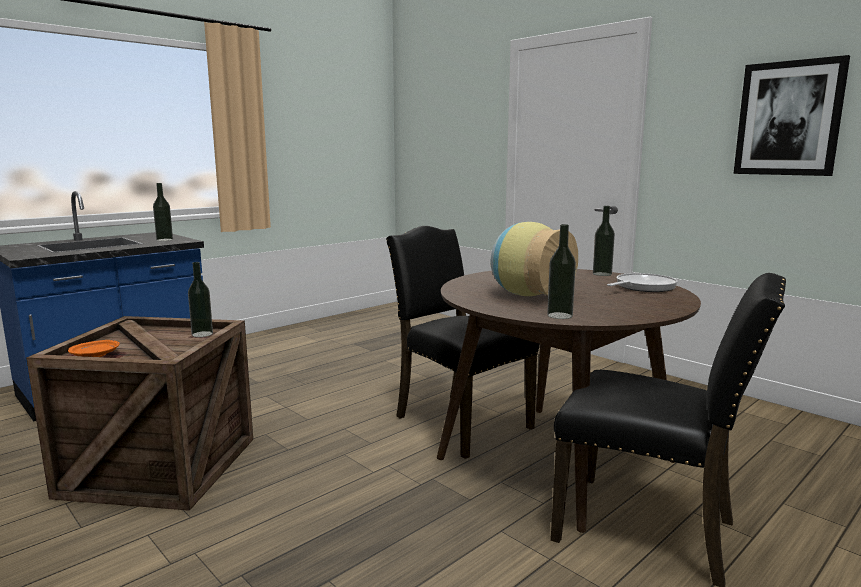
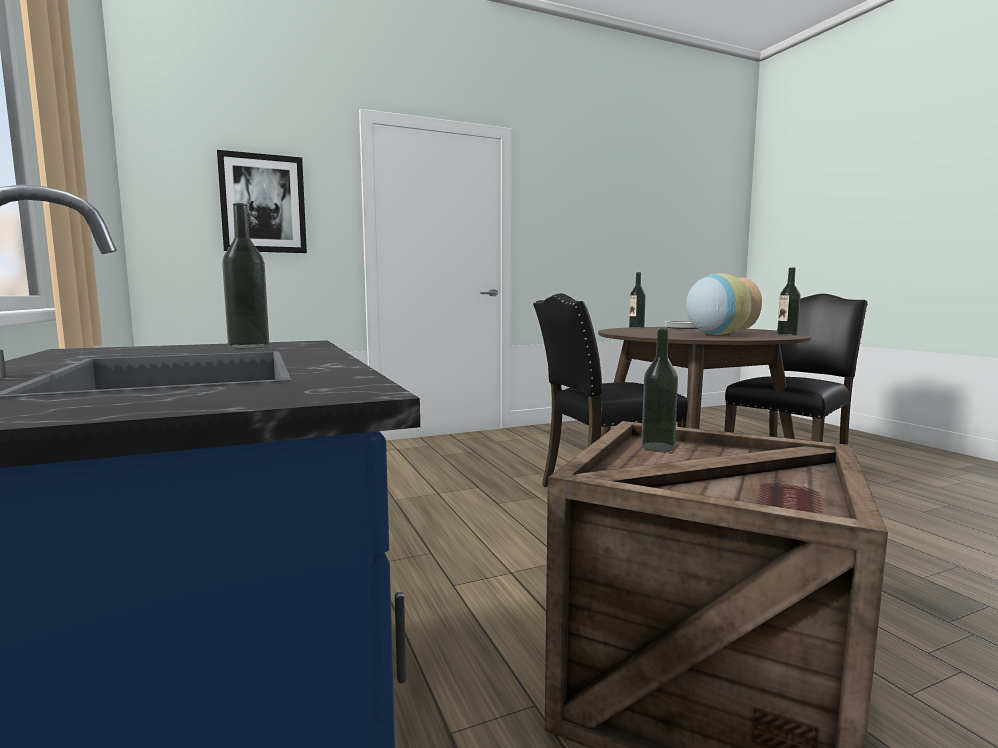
camera: 70 degrees left, 5 degrees down
(96, 355) = (791, 499): orange plate -> none
(788, 119) = (605, 223): picture -> picture (263, 204)

